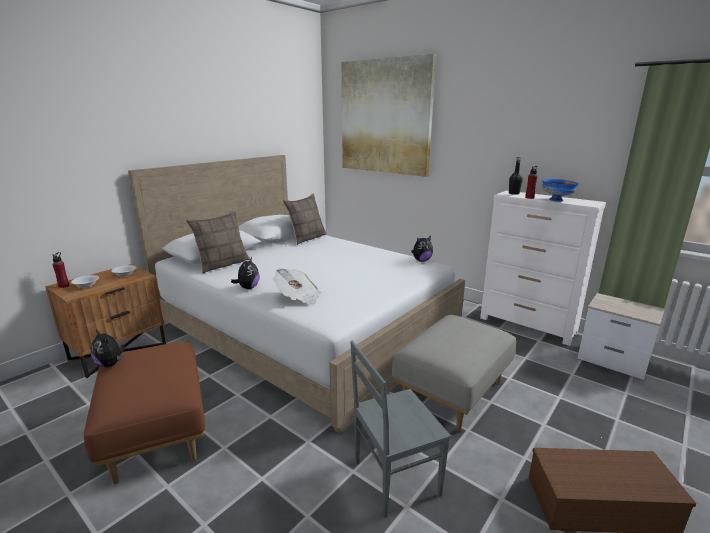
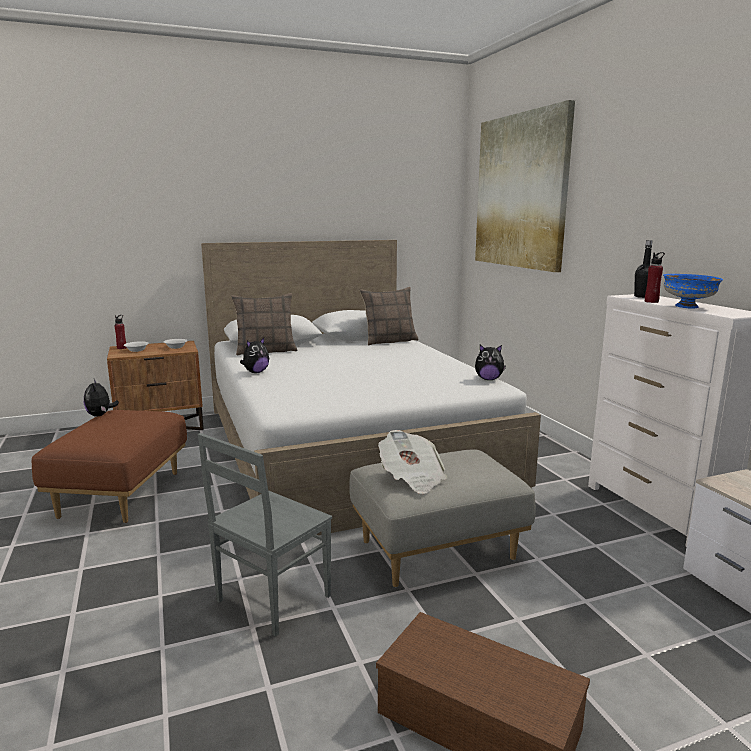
camera: 30 degrees right, 5 degrees down
(298, 298) = (286, 387): newspaper -> newspaper (412, 478)
(394, 477) = (271, 599): grey chair -> grey chair turned 60 degrees counterclockwise

